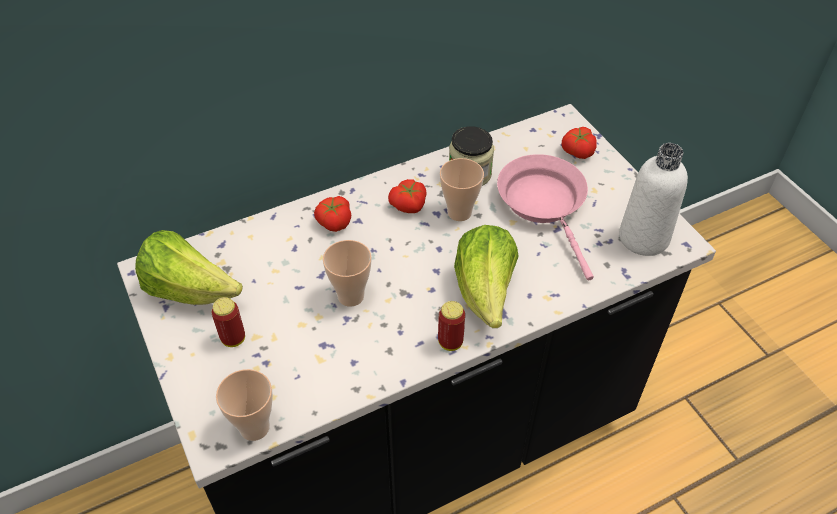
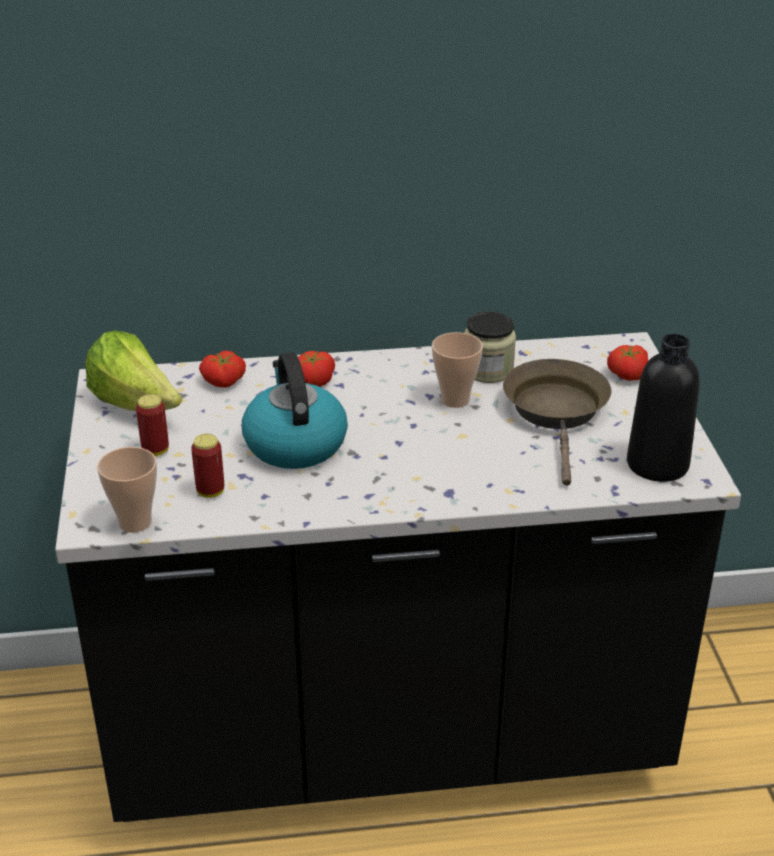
camera: 20 degrees right, 15 degrees down
(351, 296) = (294, 443): cup -> kettle
(409, 206) = (402, 383): tomato -> tomato (223, 382)
(450, 342) = (376, 503): can -> can (210, 491)
(485, 292) = (441, 472): lettuce -> none
(544, 205) = (557, 413): pink frying pan -> brown frying pan
(643, 238) = (657, 464): white bottle -> black bottle

